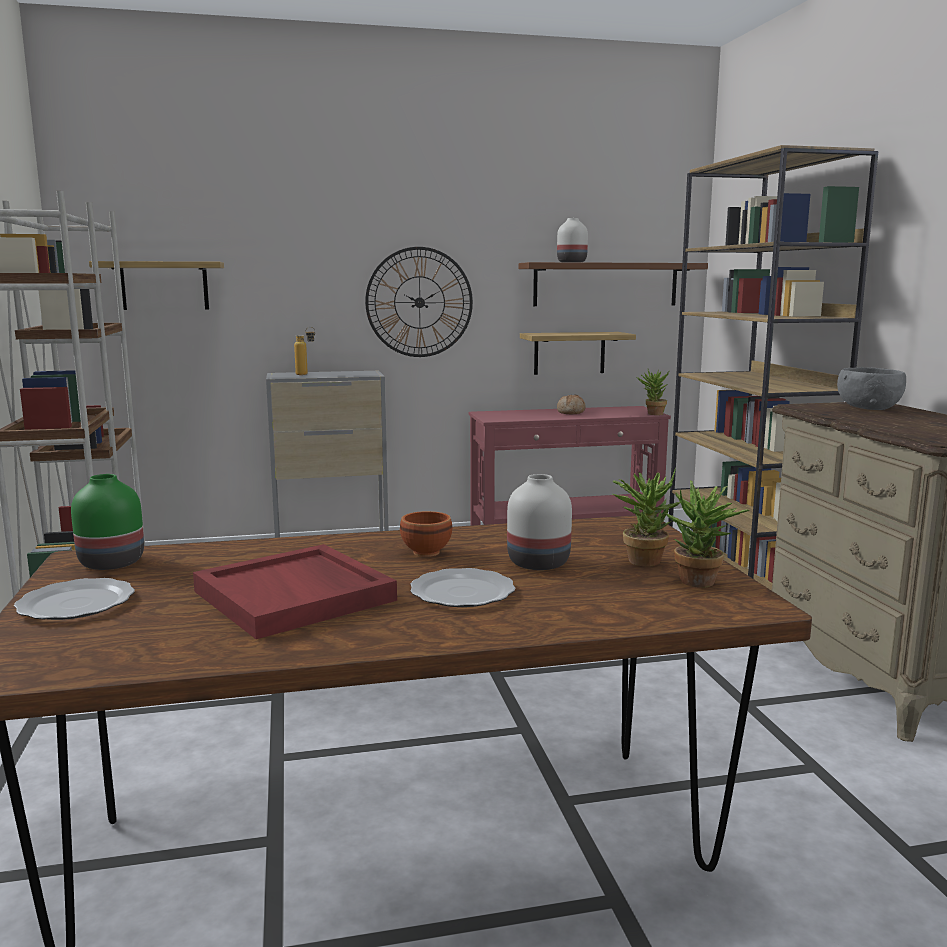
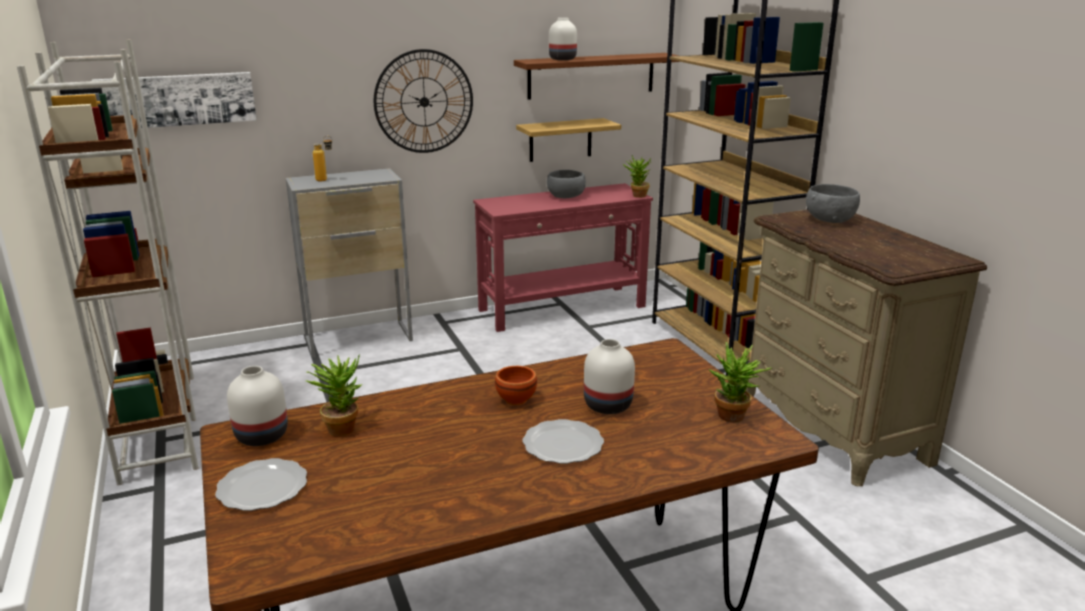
camera: 10 degrees left, 10 degrees up
(112, 563) = (262, 436): green vase -> white vase
(164, 286) = (177, 100): shelf -> picture
(296, 596) = (436, 461): red tray -> none
(571, 412) = (566, 197): bread -> grey bowl
(643, 559) = (685, 393): potted plant -> potted plant (341, 426)

